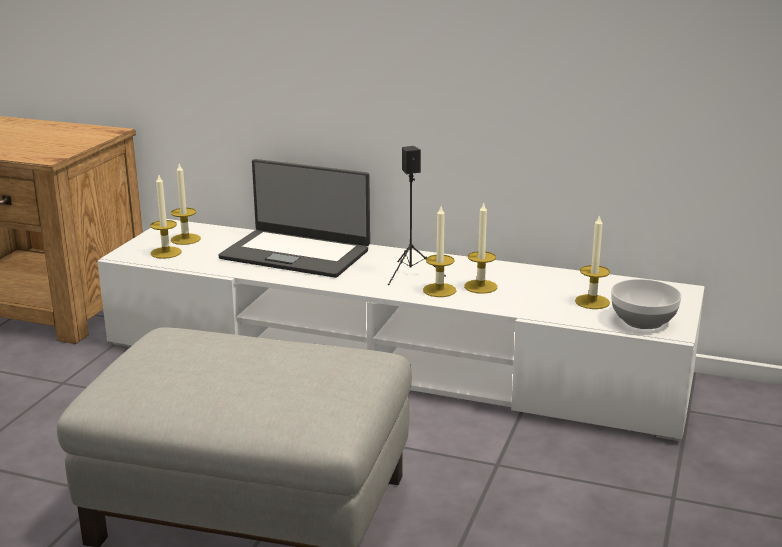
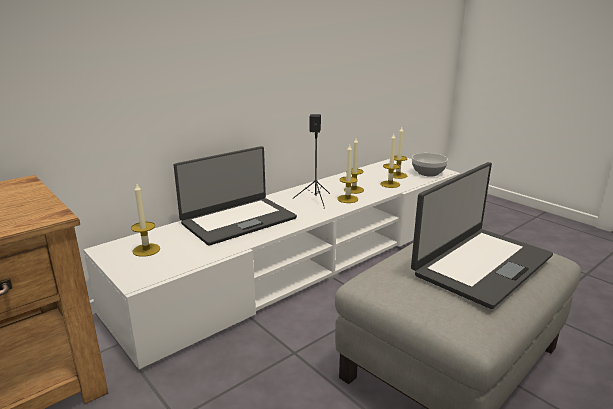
camera: 60 degrees left, 0 degrees up
(166, 252) = (162, 263): candle -> candle (390, 184)
(238, 374) = (481, 264): none -> laptop

